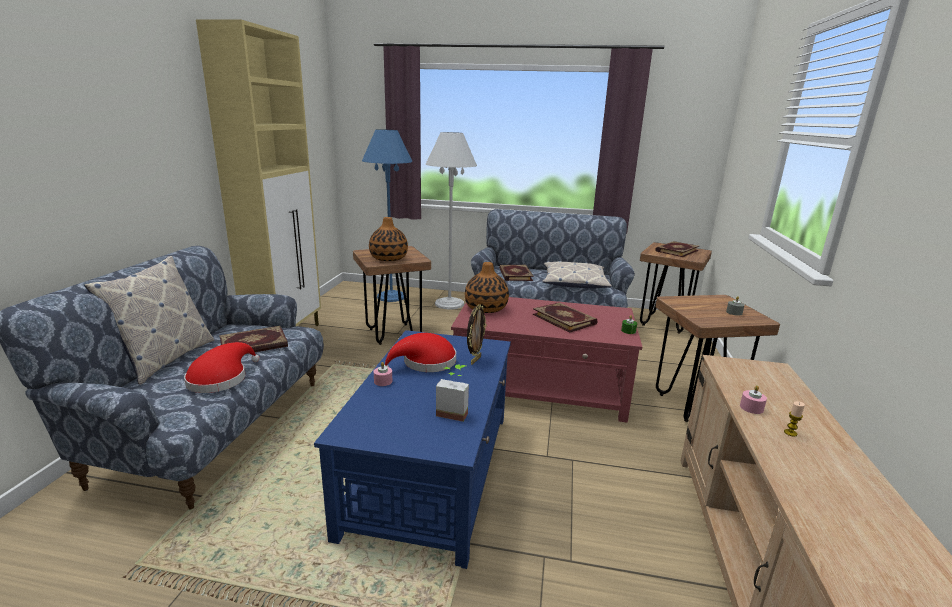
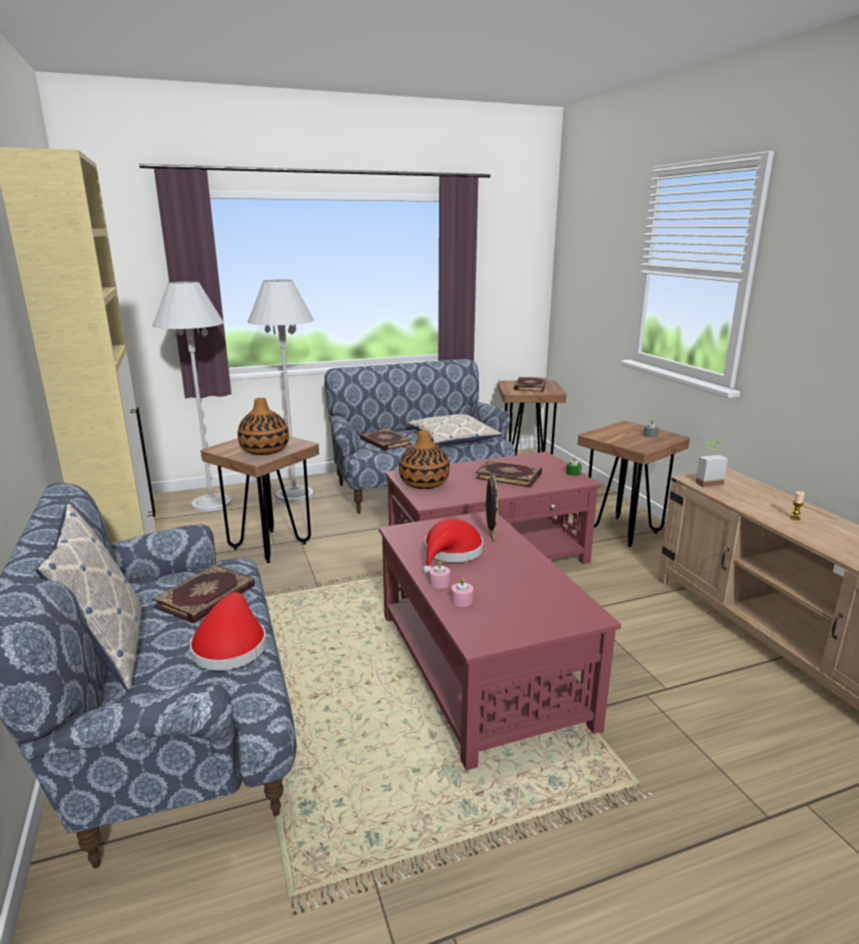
camera: 30 degrees left, 0 degrees up
(391, 296) = (211, 503): blue floor lamp -> white floor lamp
(432, 470) = (479, 666): blue coffee table -> red coffee table
(454, 411) = (542, 587): potted plant -> potted plant (706, 482)
(751, 408) = (753, 508): pink candle -> pink candle (462, 600)

